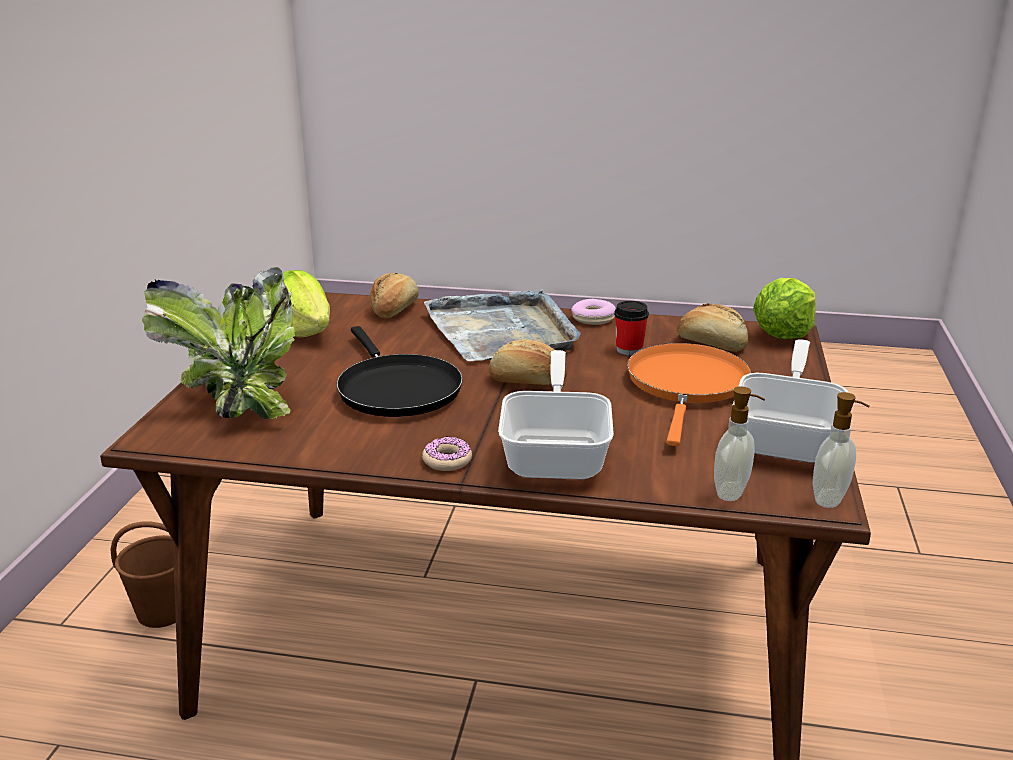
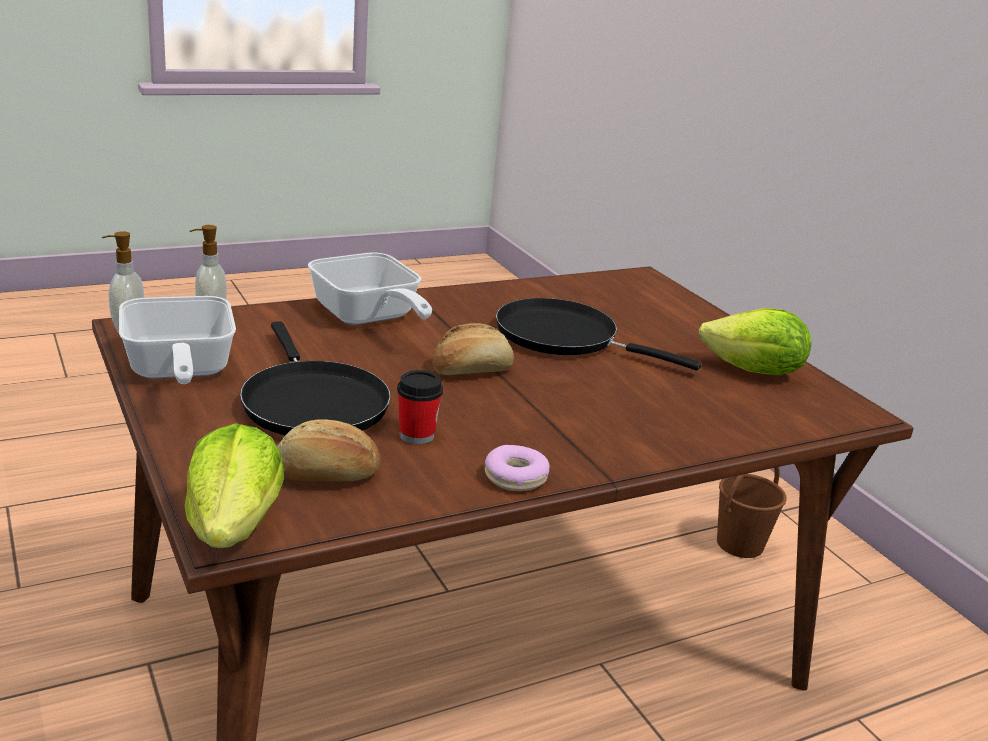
camera: 140 degrees right, 0 degrees up
(241, 401) = (649, 305): potted plant -> none
(394, 309) = (743, 423): bread -> none
(447, 460) = (439, 298): donut -> none
(503, 331) = (584, 424): grey tray -> none
(686, 386) = (312, 403): orange frying pan -> black frying pan

